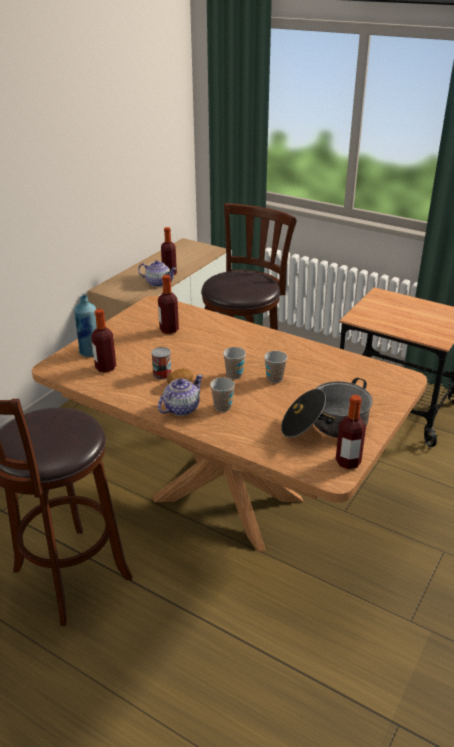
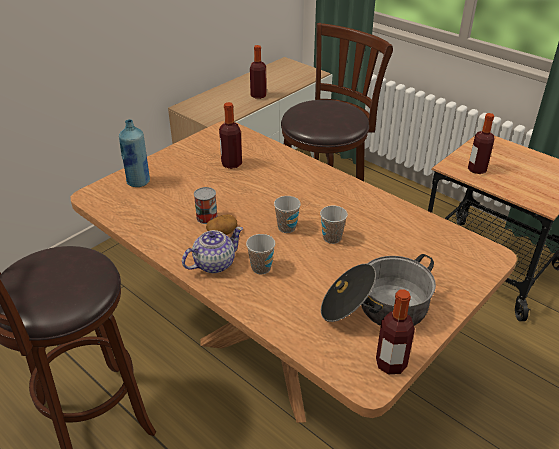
camera: 10 degrees right, 5 degrees up
(106, 368) = (148, 202): bottle -> bottle (476, 169)
(158, 283) = (243, 105): teapot -> none

